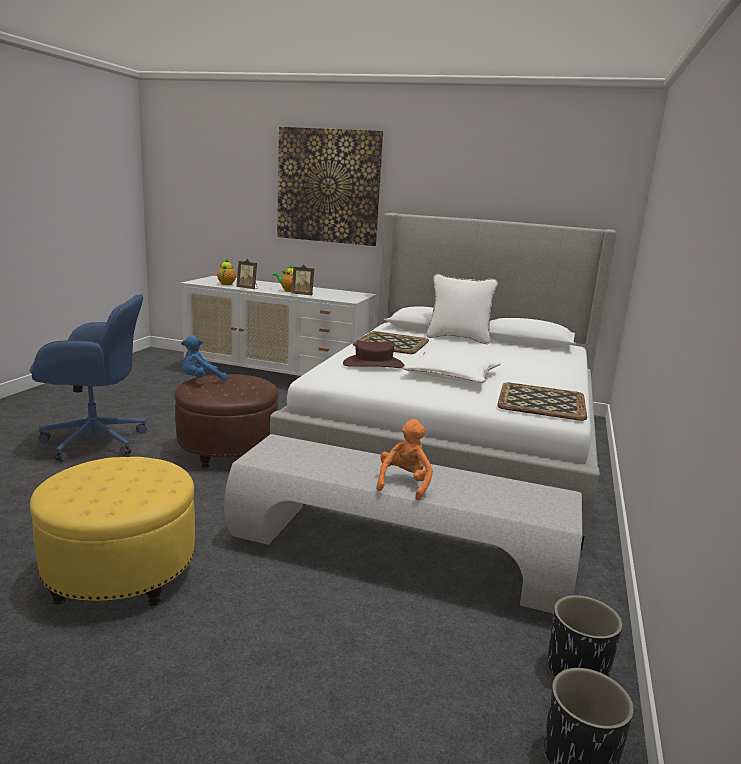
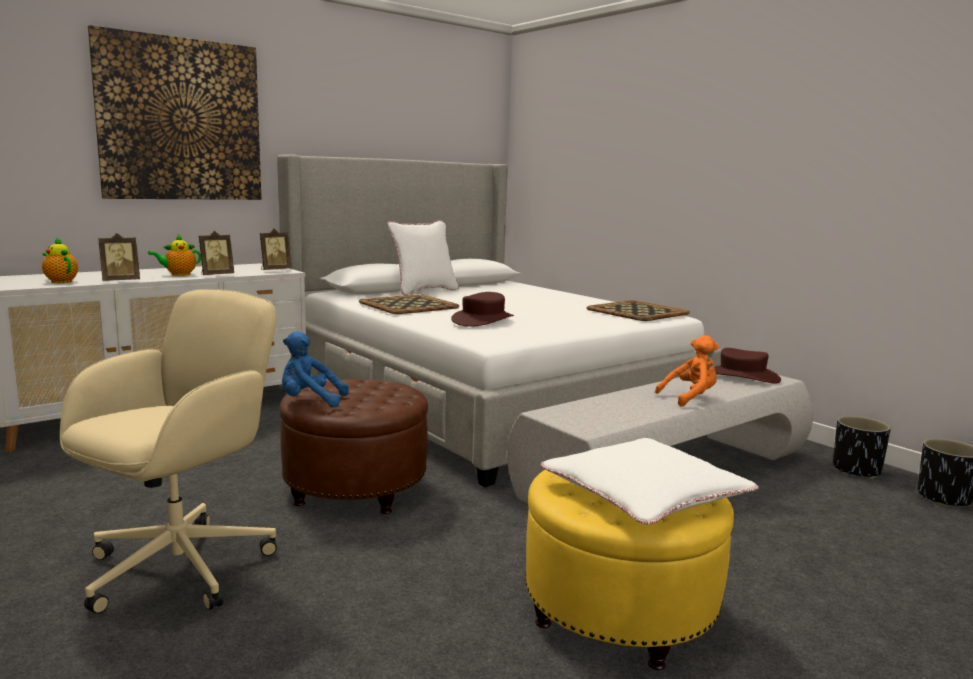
camera: 55 degrees left, 5 degrees down
(95, 442) = (181, 567): blue office chair -> beige office chair
(201, 380) = (310, 401): blue plush toy -> blue plush toy turned 90 degrees clockwise
(349, 298) = (274, 270): none -> picture frame
(404, 484) = (690, 398): orange plush toy -> orange plush toy turned 105 degrees clockwise
(451, 375) = (539, 313): white pillow -> white pillow (644, 494)
(532, 499) = (742, 376): none -> brown hat

